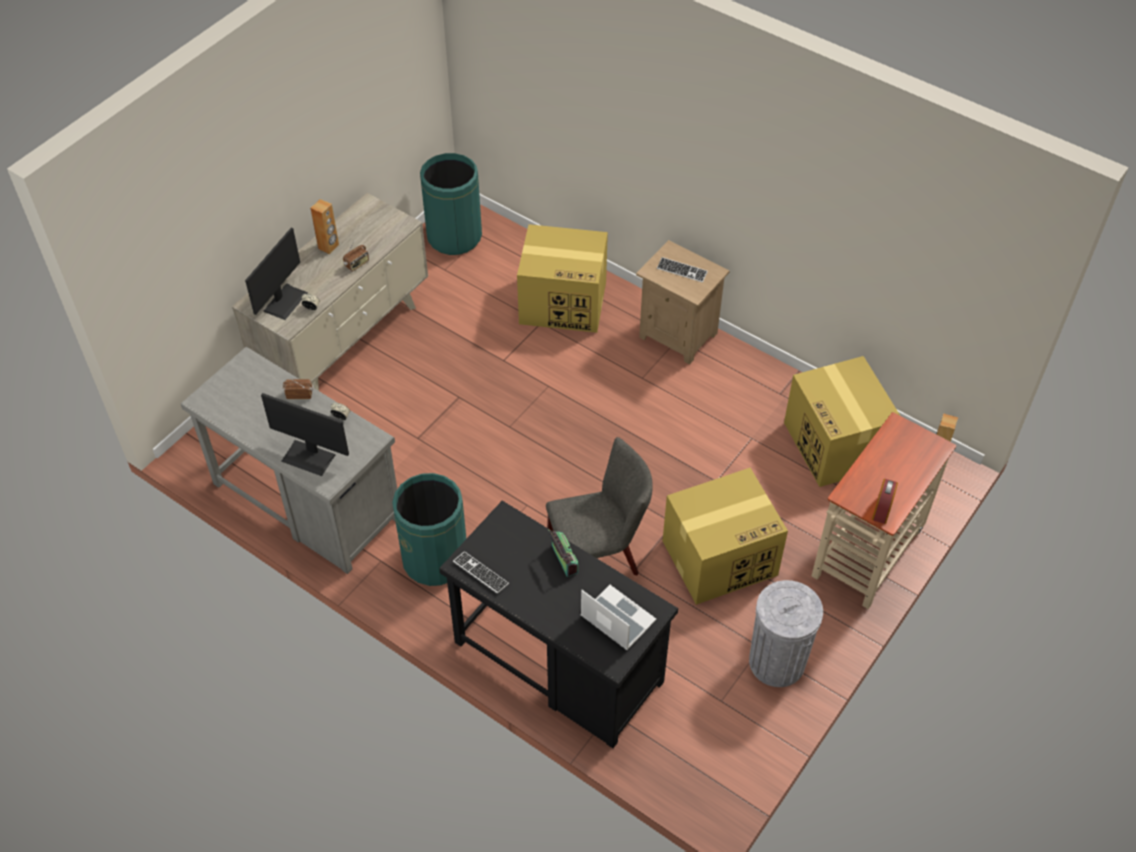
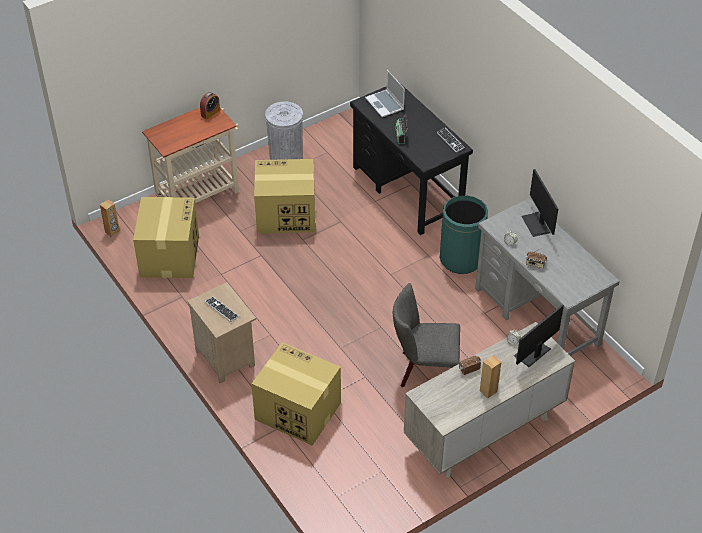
camera: 160 degrees left, 5 degrees down
(309, 457) = (536, 224): monitor -> monitor turned 150 degrees counterclockwise
(454, 236) = (361, 502): green trash can -> none
(599, 556) = (358, 234): grey chair -> grey chair (424, 370)

